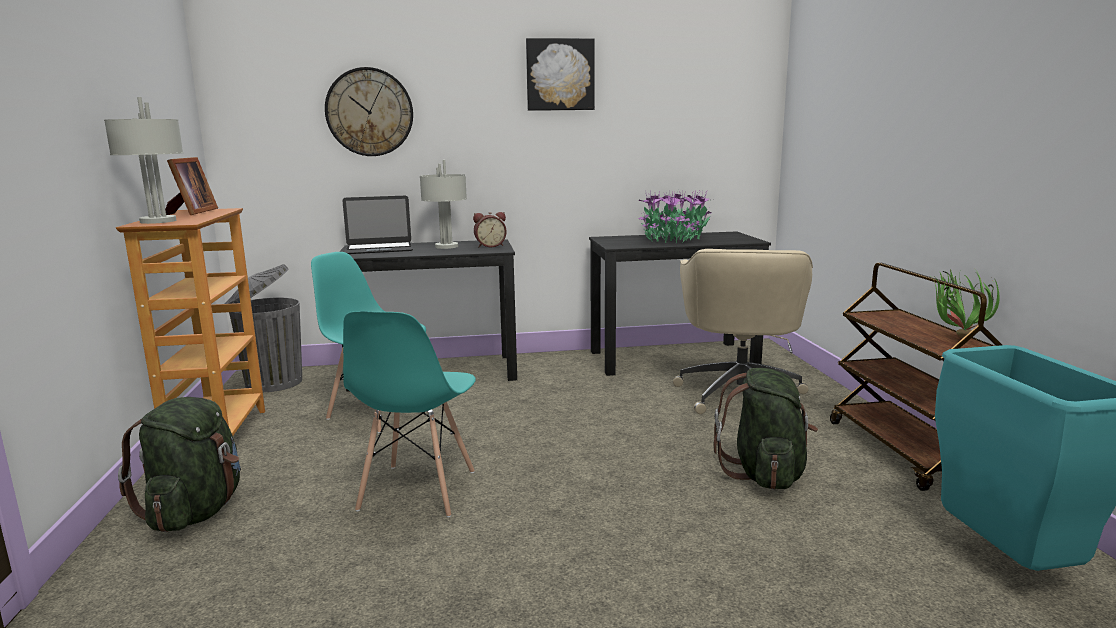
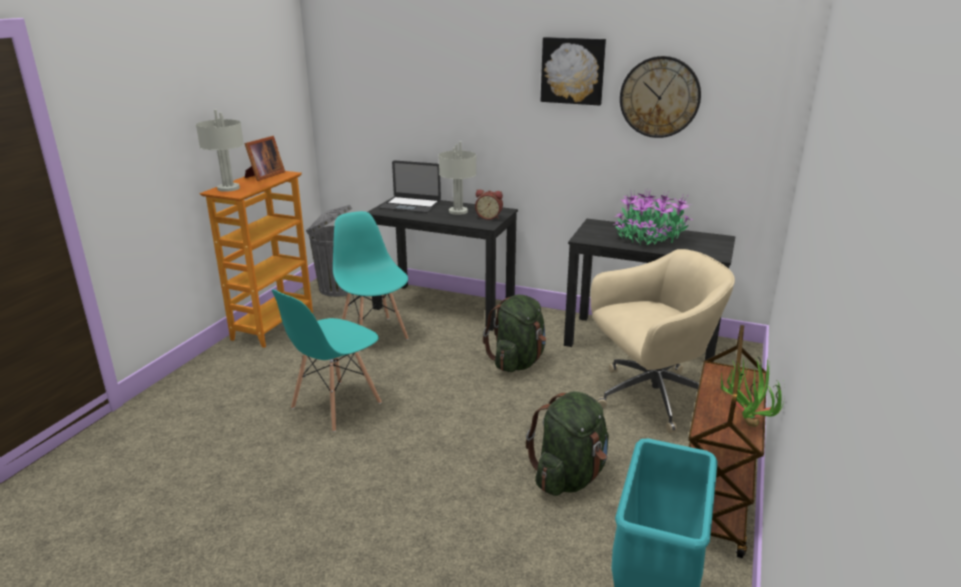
camera: 30 degrees right, 10 degrees up
(196, 511) = (219, 378): green backpack -> green backpack (518, 362)
(369, 112) = (418, 93): wall clock -> wall clock (659, 97)
(740, 394) = (650, 397): beige office chair -> beige office chair turned 150 degrees counterclockwise

